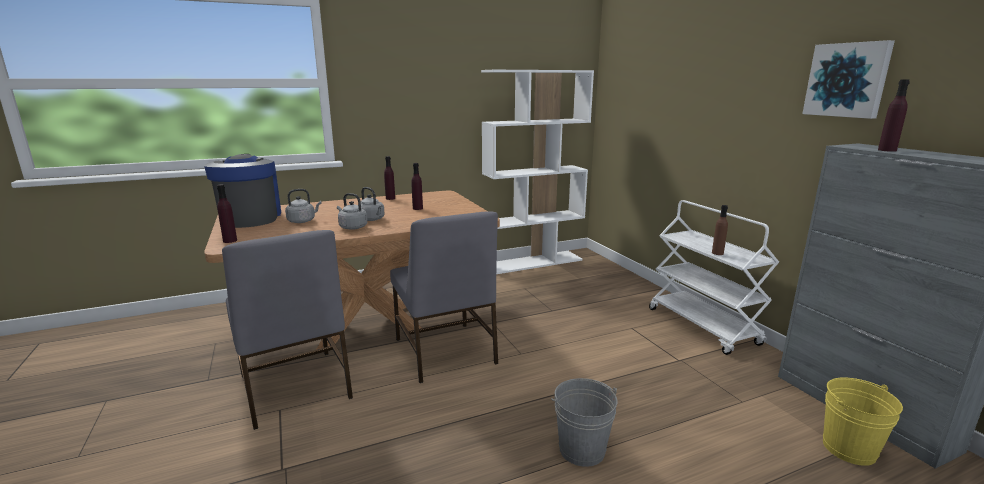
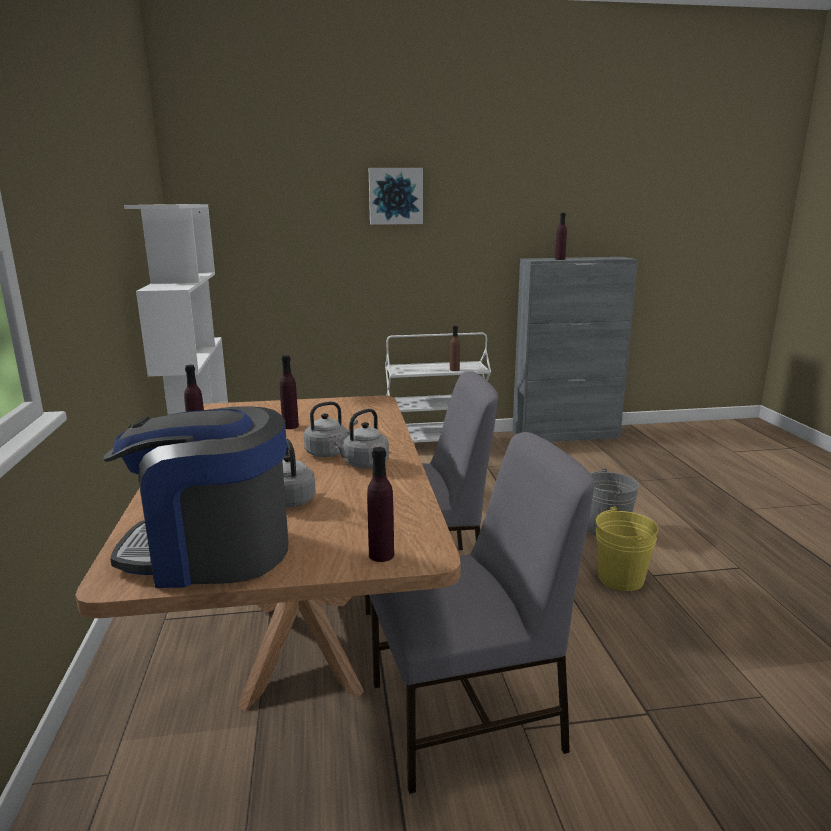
camera: 75 degrees left, 0 degrees up
(847, 80) = (501, 213): picture -> picture (395, 196)
(849, 448) = (603, 450): yellow bucket -> yellow bucket (620, 578)

